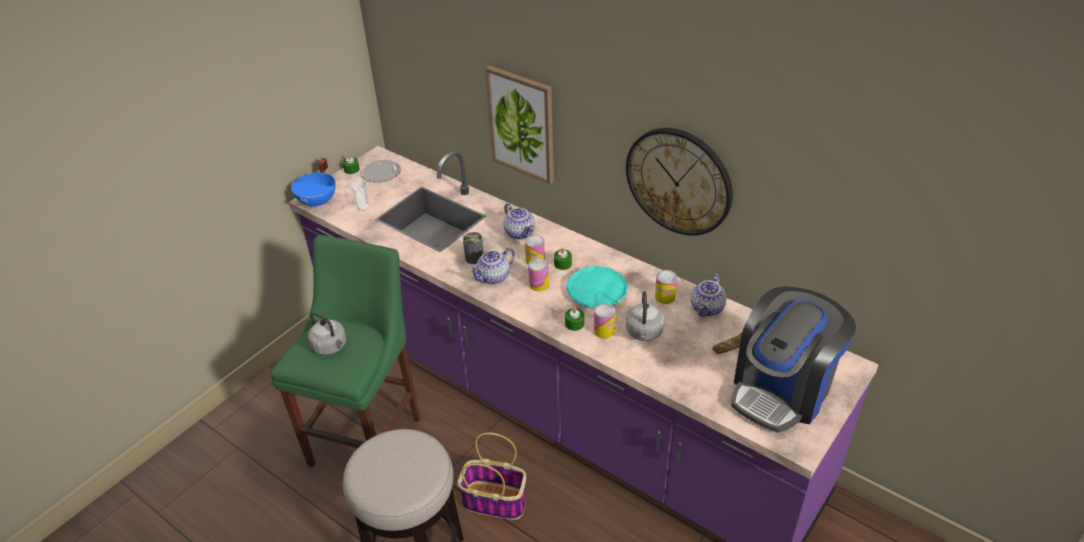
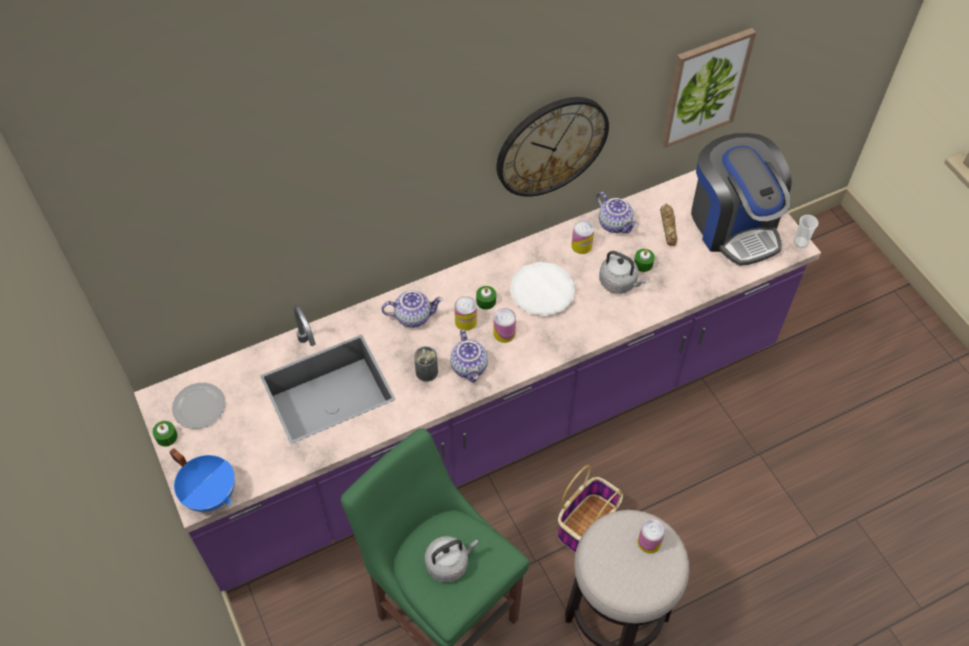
camera: 65 degrees left, 15 degrees up
(363, 207) = (258, 448): cup -> cup (801, 242)
(522, 124) = (359, 220): picture -> picture (704, 87)
(574, 324) = (577, 329): green candle -> green candle (643, 264)
(597, 290) = (542, 291): turquoise plate -> white plate
(604, 330) = (599, 310): can -> can (649, 542)

